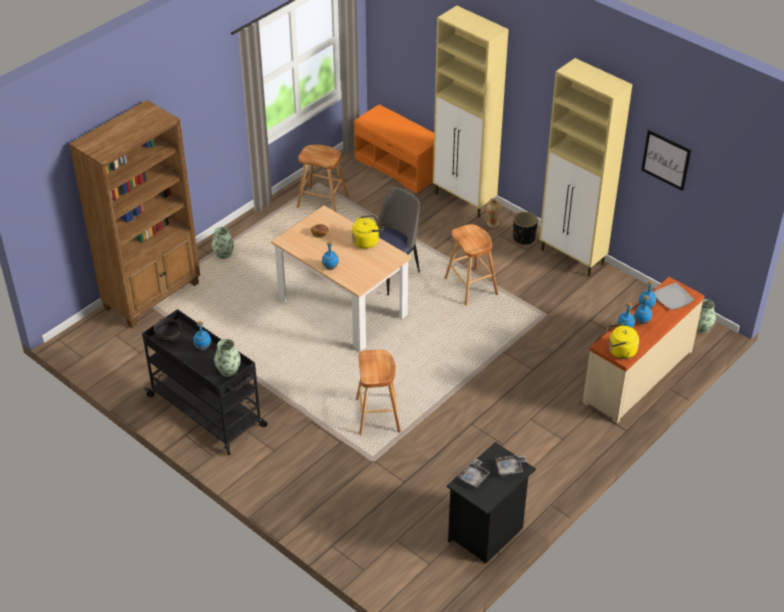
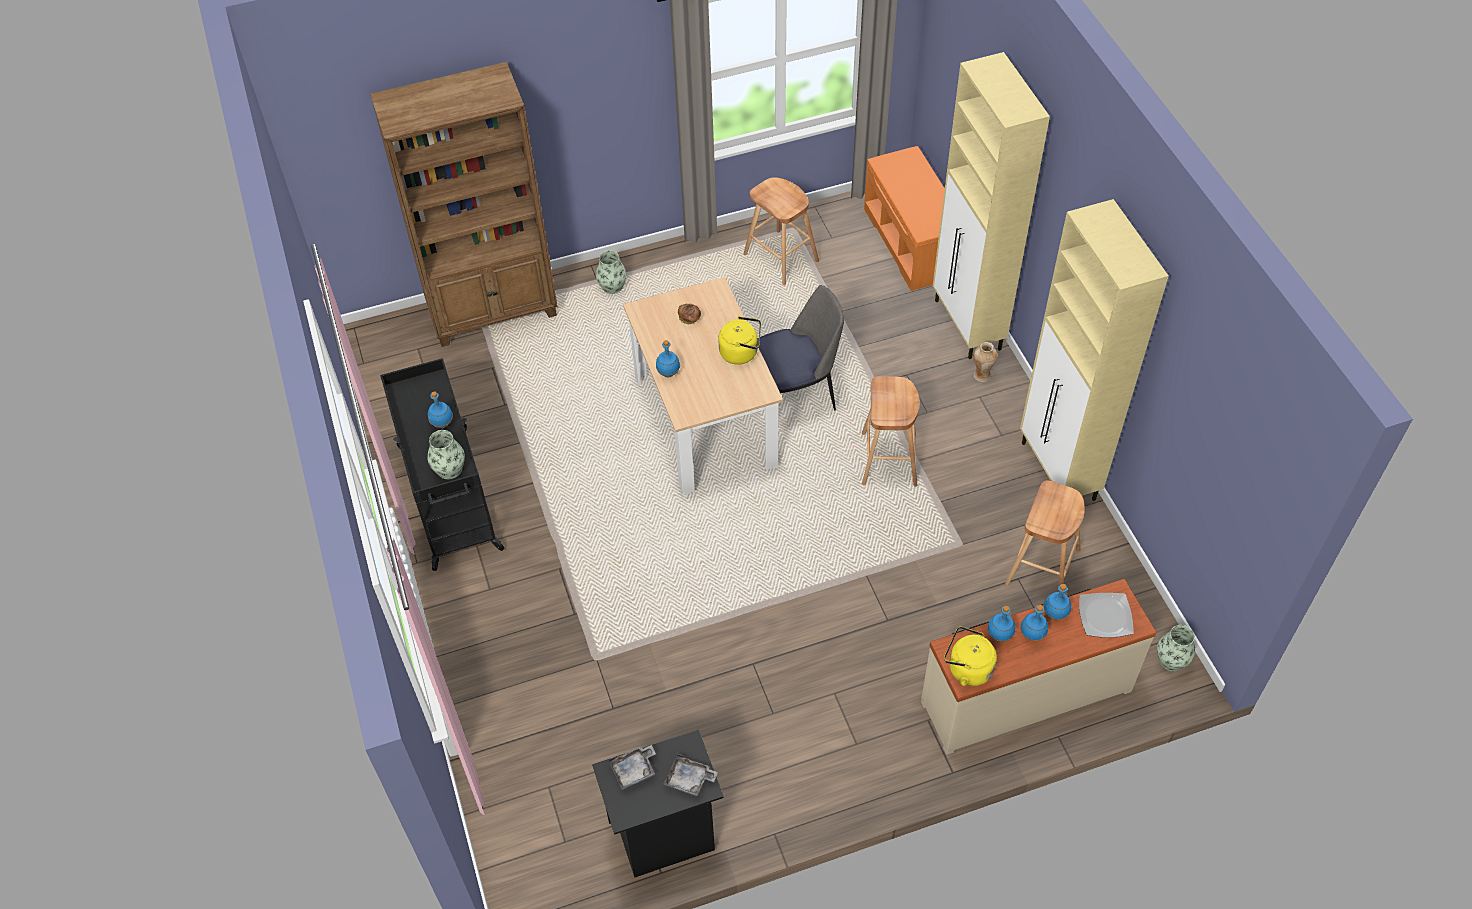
camera: 30 degrees right, 10 degrees up
(169, 339) = (413, 395): black bowl -> none
(378, 415) = (644, 596): brown stool -> brown stool (1042, 566)
(523, 238) = (1009, 415): black planter -> none
(666, 160) = (1187, 407): picture -> none

